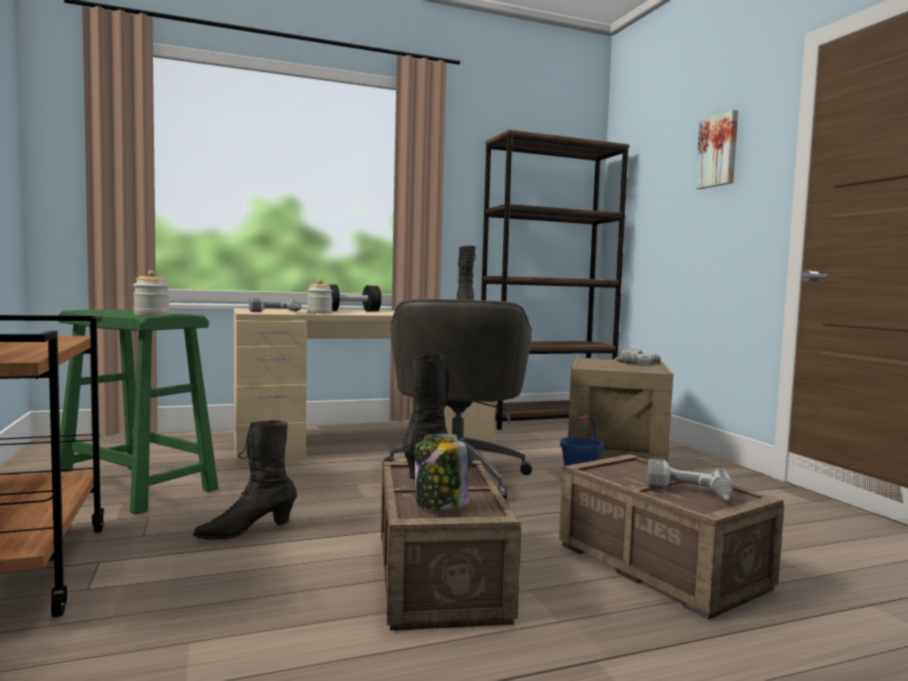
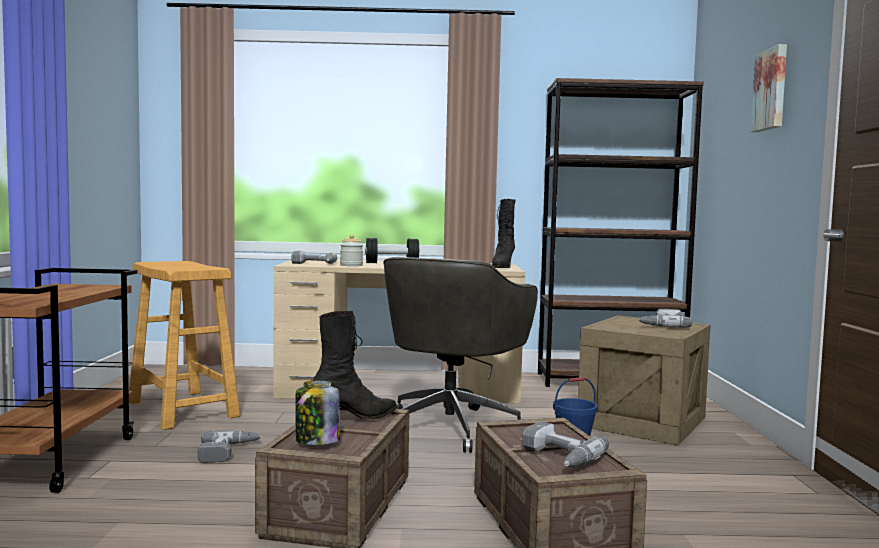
camera: 20 degrees right, 0 degrees up
(137, 488) = (182, 409): green stool -> beige stool
(151, 315) = (183, 268): jar -> none
(246, 531) = (228, 452): black boot -> power drill

